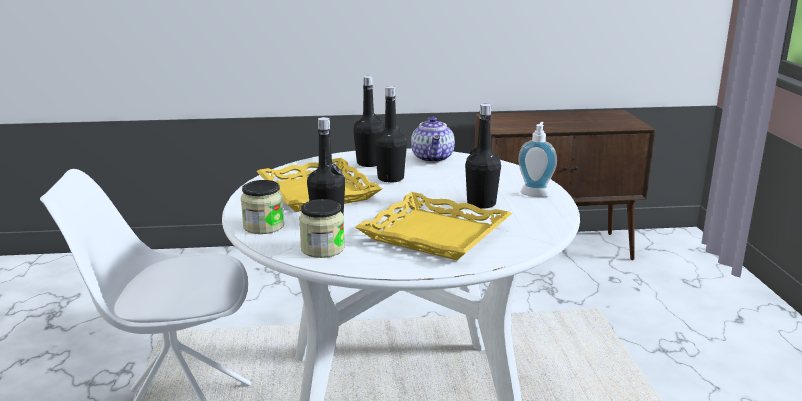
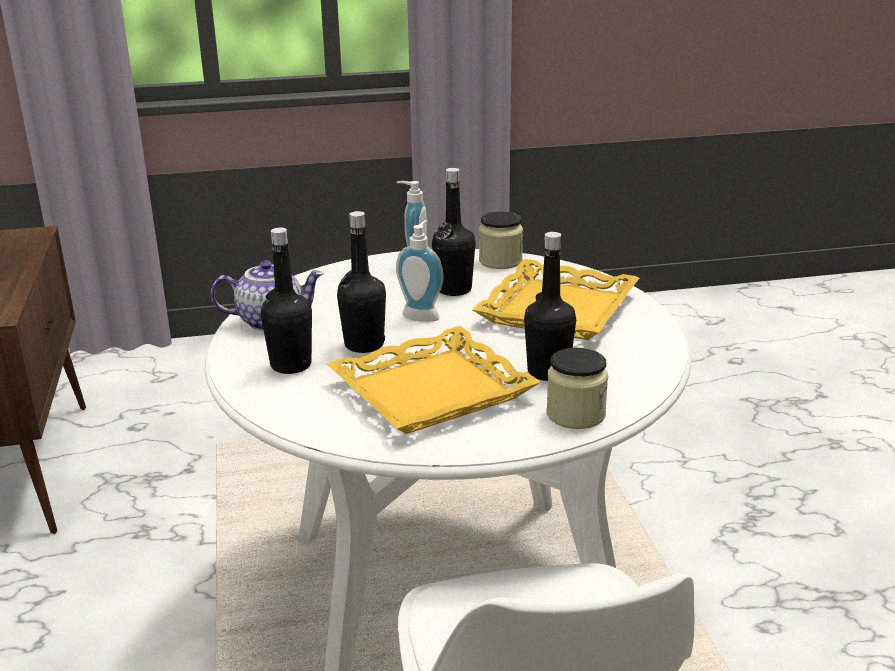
camera: 95 degrees left, 5 degrees up
(322, 249) = (628, 367): jar -> jar (500, 261)
(435, 193) = (422, 315): none -> soap dispenser

